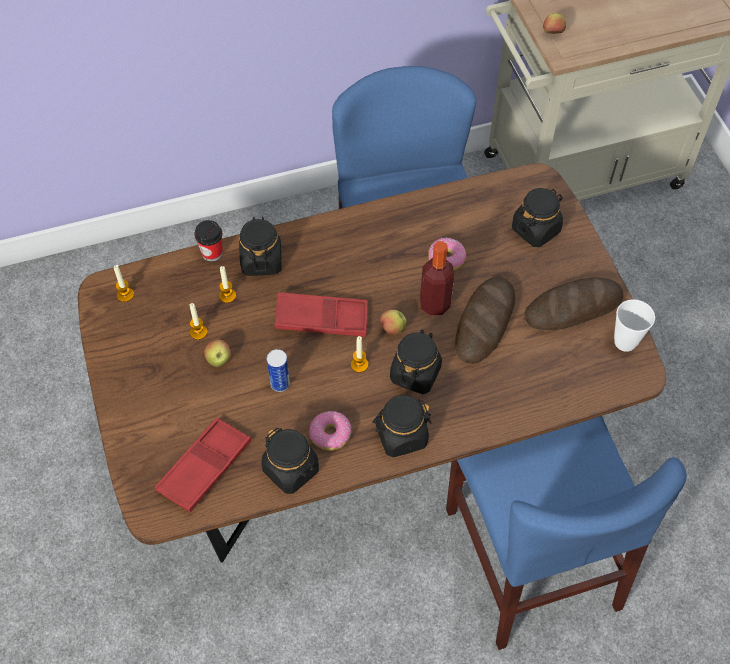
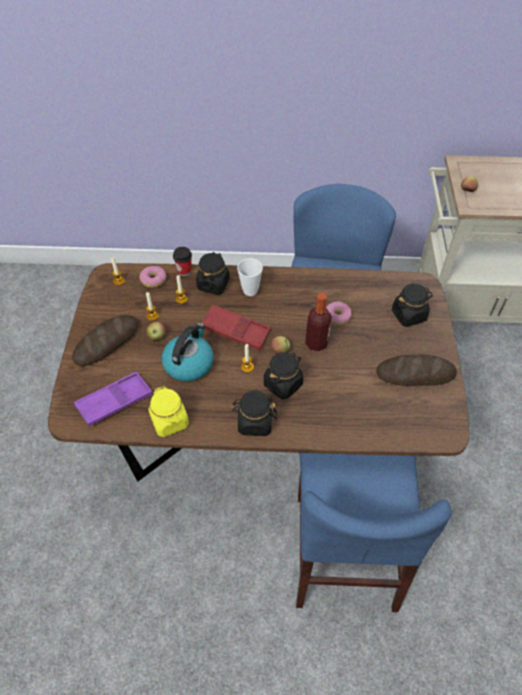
camera: 20 degrees right, 5 degrees down
(205, 467) = (115, 401): red tray -> purple tray
(280, 384) = (189, 363): can -> kettle
(291, 470) = (170, 421): black jar -> yellow jar
(330, 434) = (207, 406): donut -> donut (153, 280)
(484, 323) = (346, 365): bread -> bread (106, 343)
(625, 342) = (445, 409): cup -> cup (250, 290)

